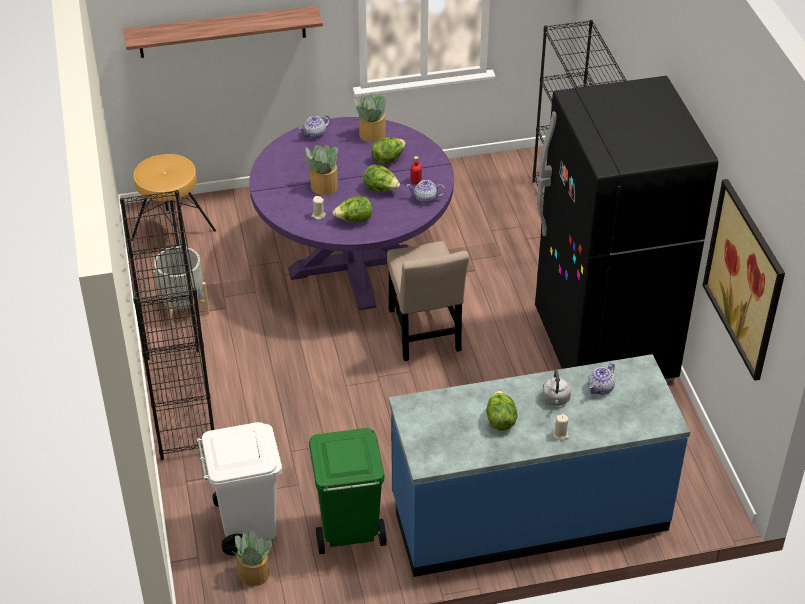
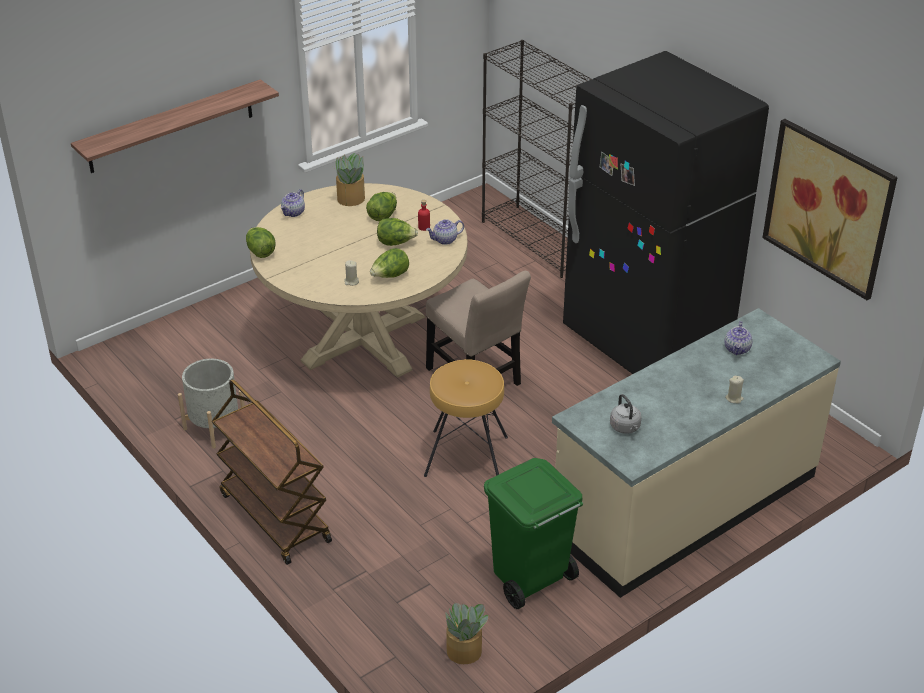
camera: 25 degrees left, 5 degrees down
(173, 235) = (158, 364): brown stool -> brown stool (466, 457)
(180, 402) = (274, 517): black bookcase -> brown cart
(246, 525) = (424, 608): white trash can -> none
(323, 187) = (337, 255): potted plant -> none
(354, 265) = (364, 339): purple dining table -> beige dining table
(500, 420) = (671, 403): lettuce -> lettuce (260, 252)
(528, 513) = (684, 504): blue counter -> beige counter
(556, 399) = (706, 370): grey kettle -> grey kettle (625, 428)

